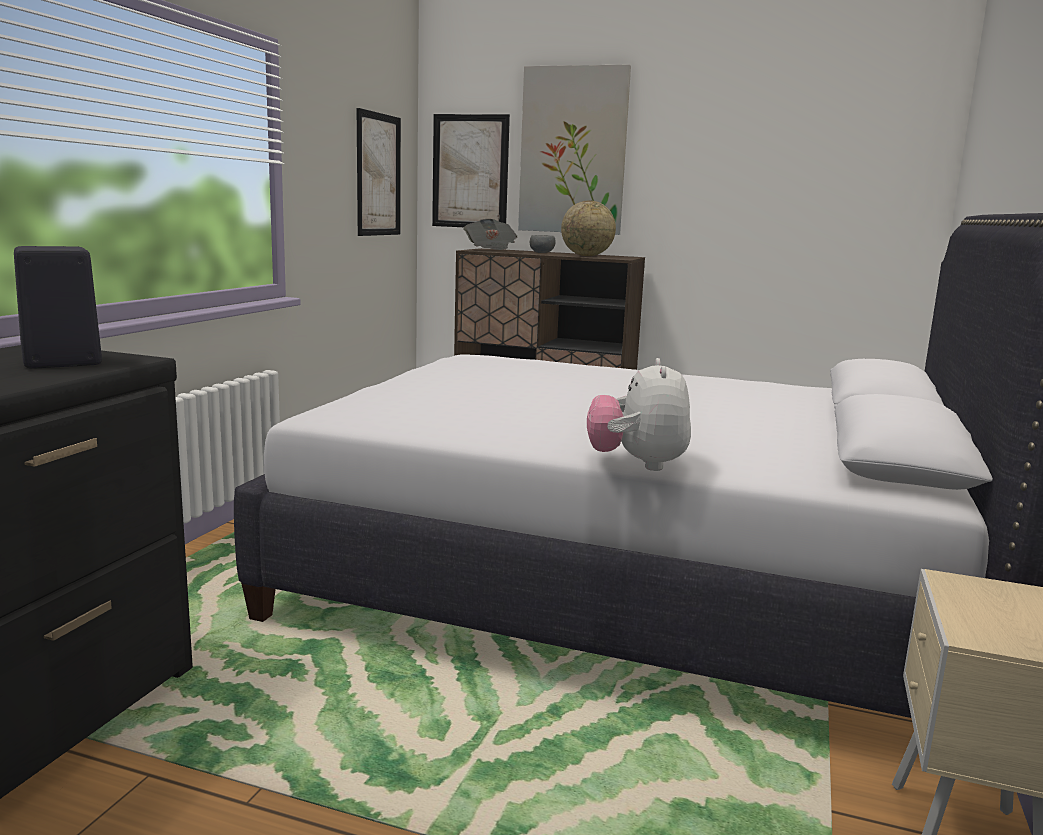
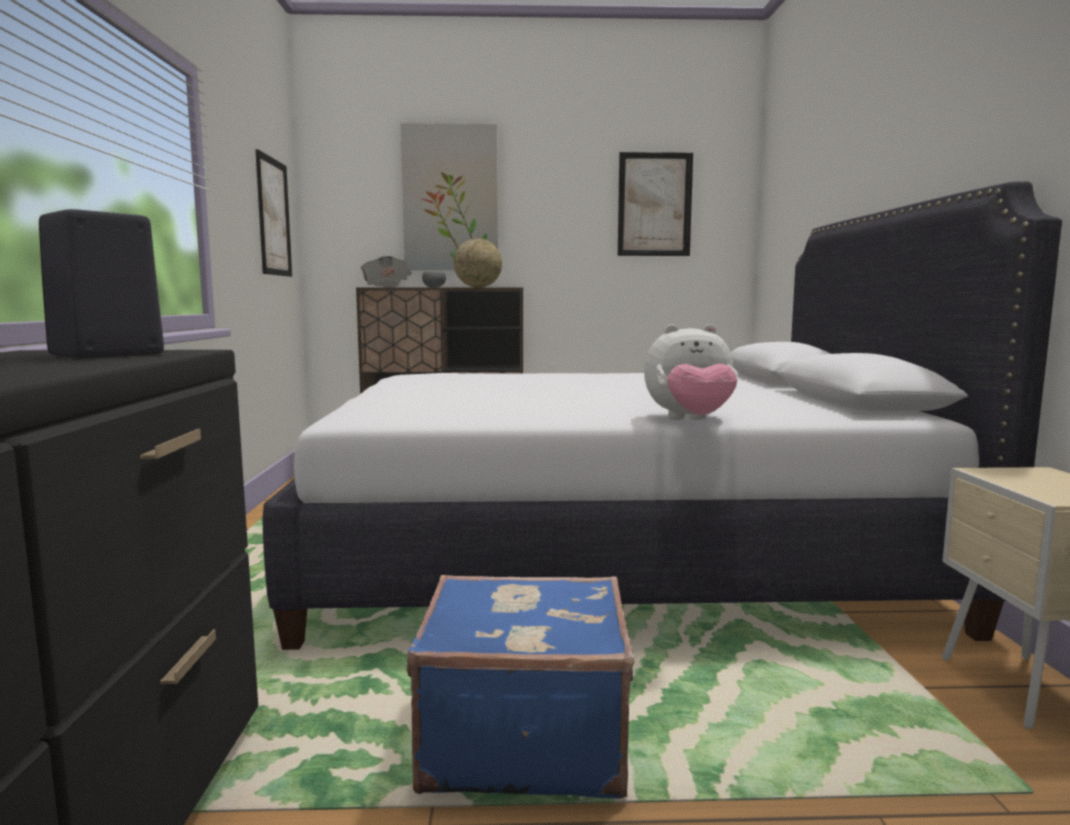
camera: 20 degrees left, 5 degrees down
(379, 750) = (523, 738): none -> blue suitcase
(470, 171) = (352, 218): picture -> picture (654, 204)
(637, 464) = (690, 420): plush toy -> plush toy turned 75 degrees counterclockwise

